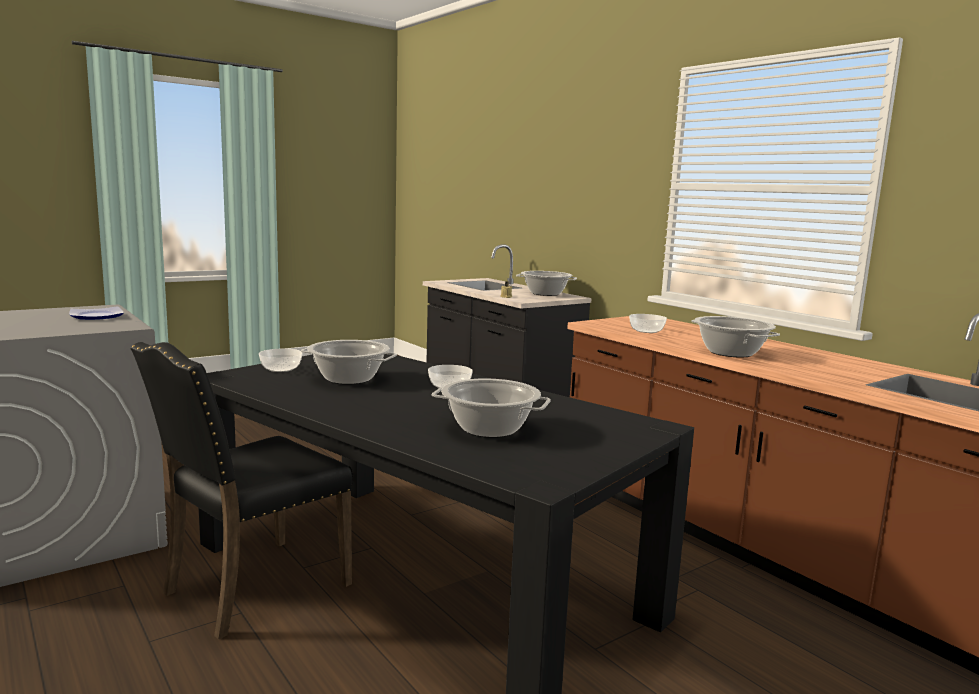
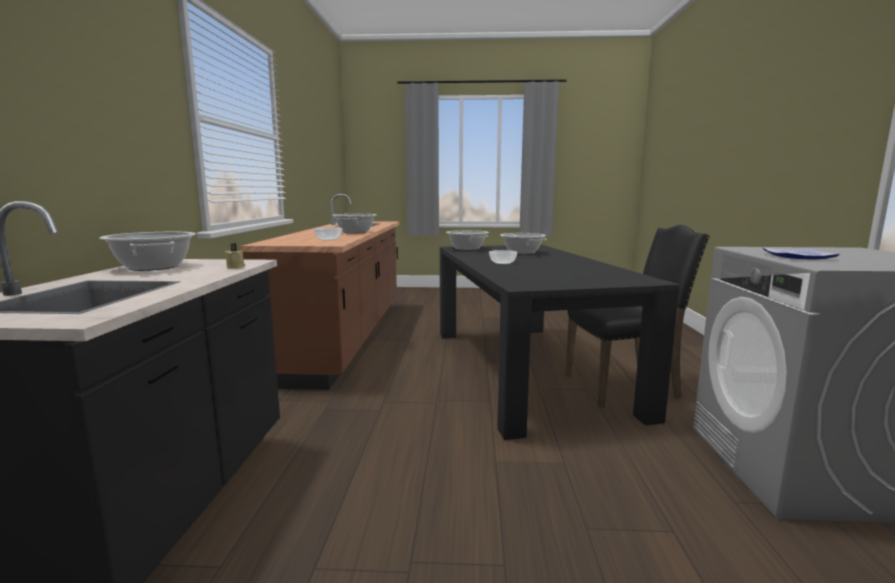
camera: 140 degrees left, 0 degrees up
(281, 369) = (603, 281): bowl -> none
(349, 379) = (558, 271): cooking pot -> cooking pot (467, 249)

